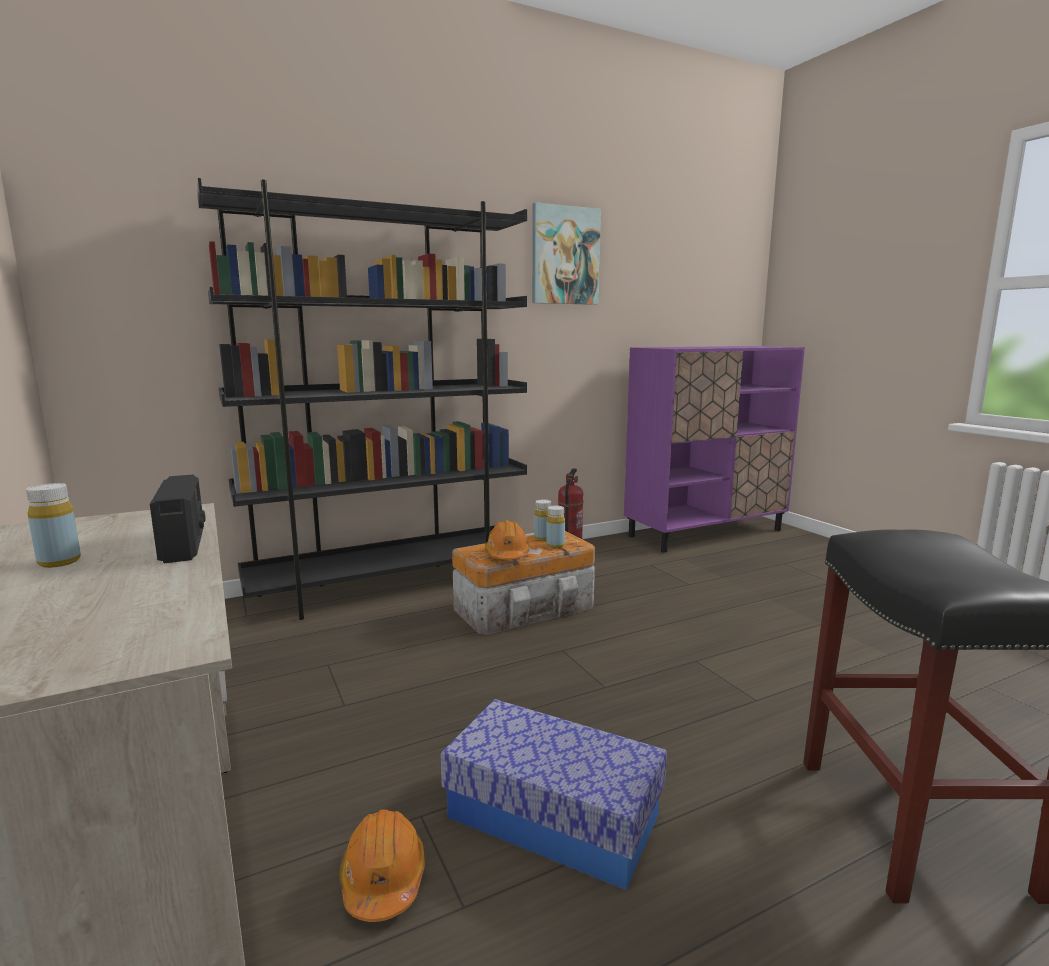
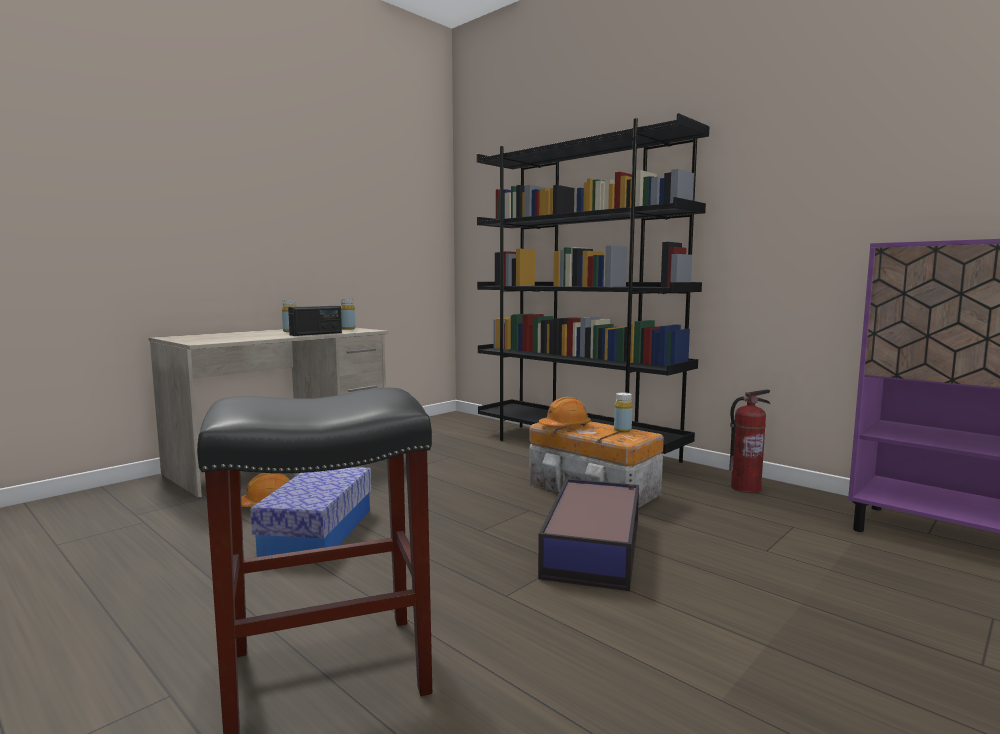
camera: 70 degrees right, 5 degrees down
(555, 545) = (608, 435): yellow bottle -> yellow bottle (348, 329)
(565, 256) = (800, 144): picture -> none
(664, 639) = (594, 546): none -> storage box

